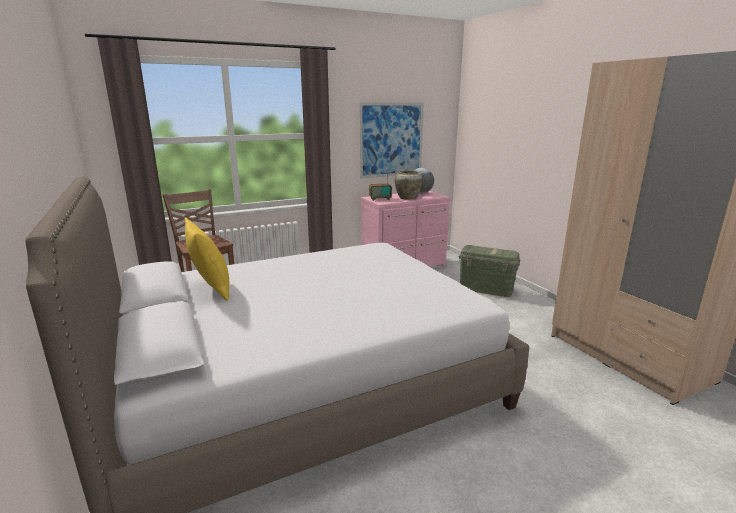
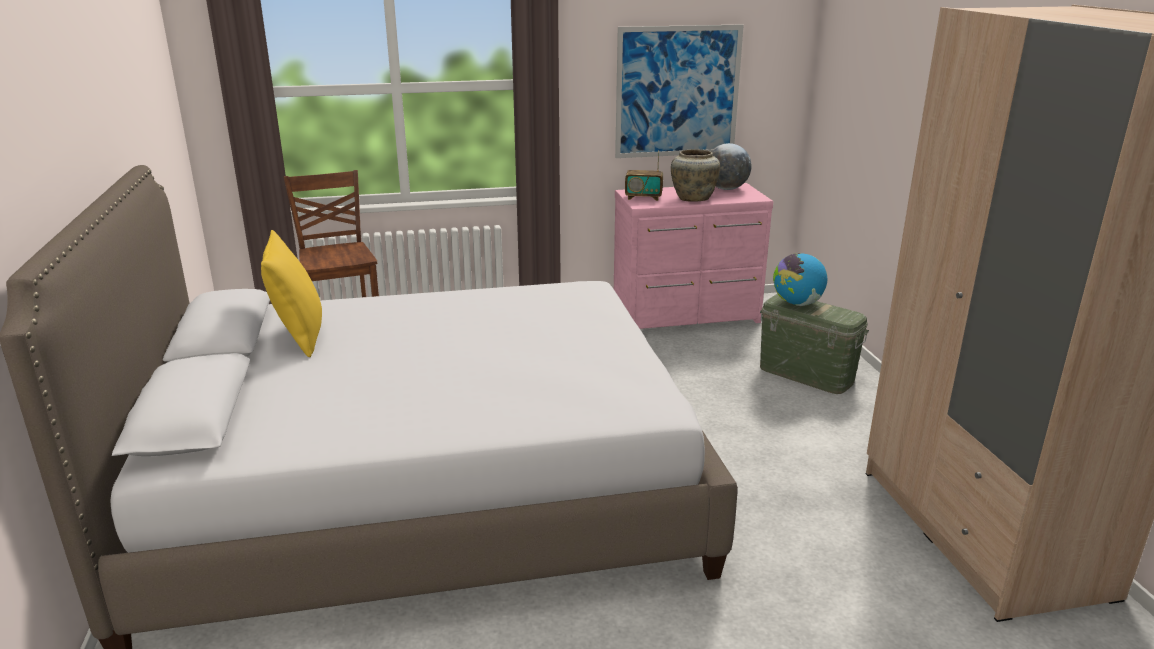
camera: 15 degrees right, 5 degrees up
(479, 249) = (797, 303): none -> globe

